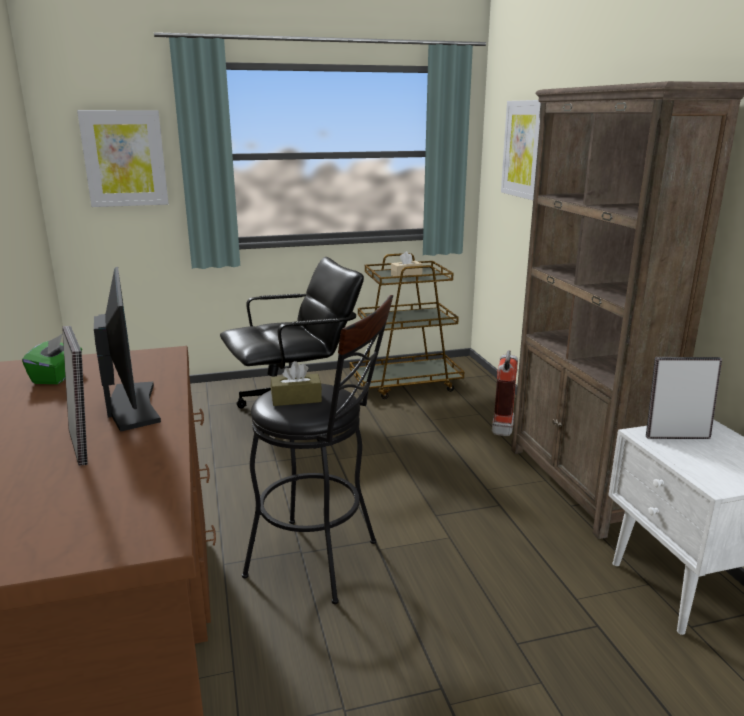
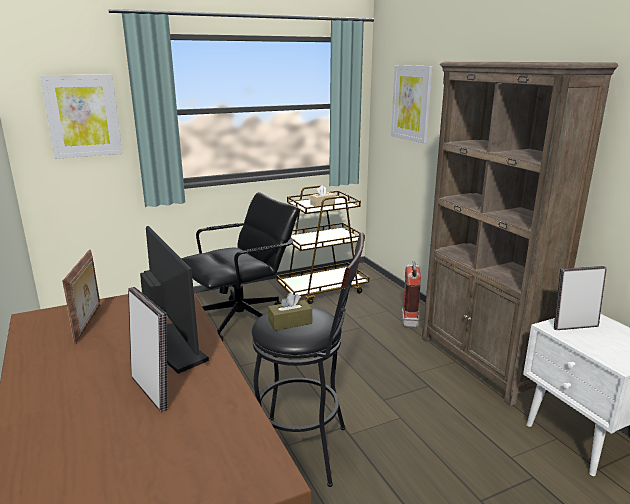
camera: 10 degrees left, 0 degrees up
(57, 376) = (89, 323): green tissue box -> picture frame

